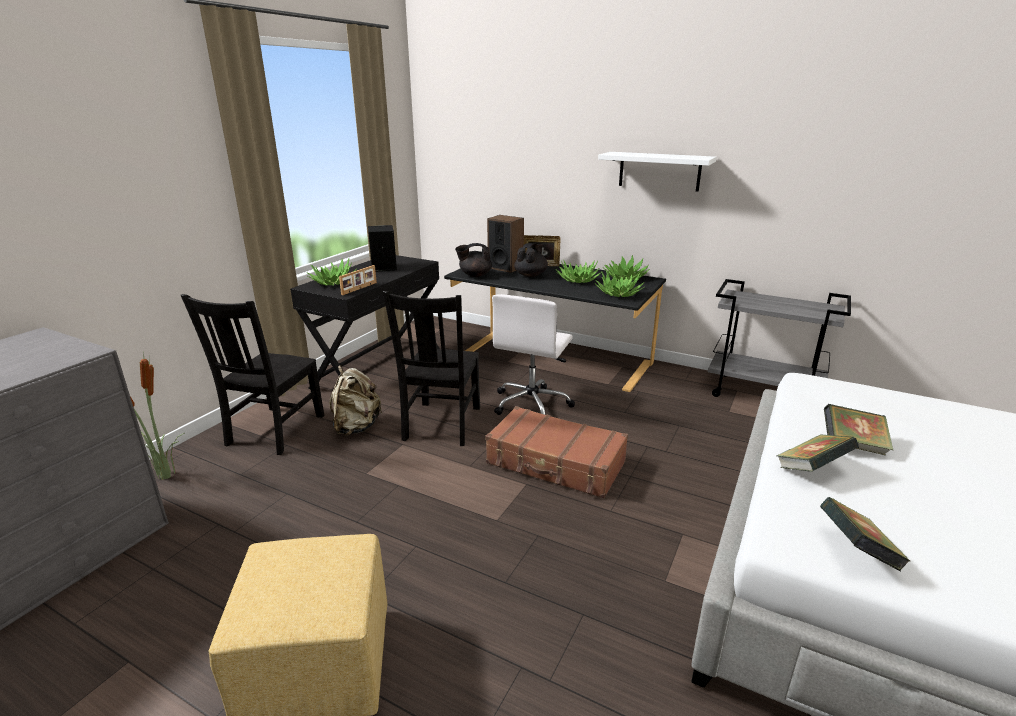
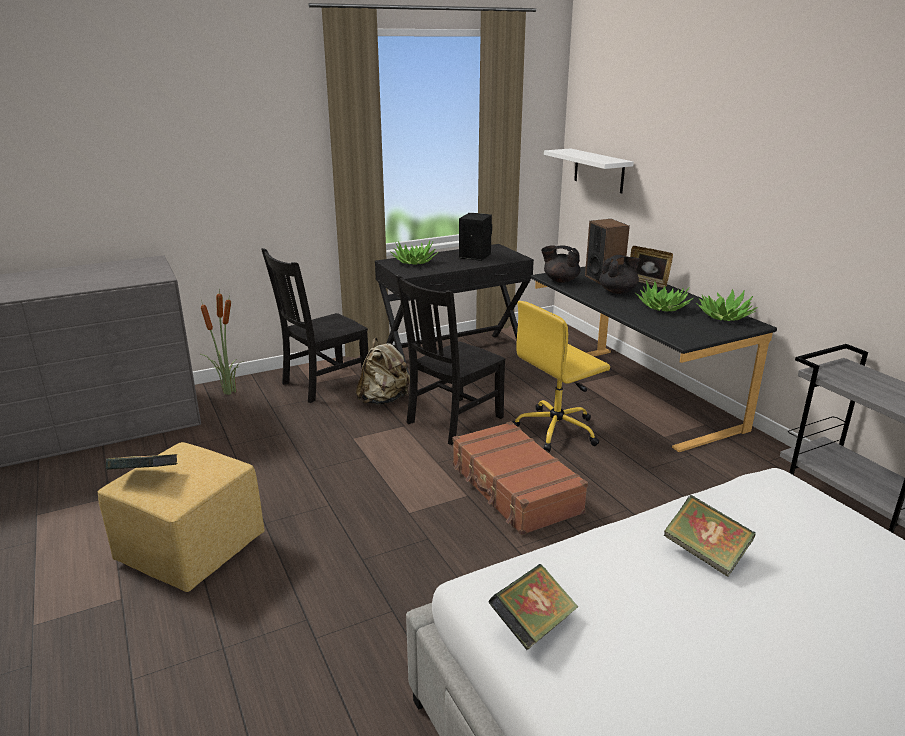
camera: 35 degrees right, 0 degrees up
(360, 289) = (426, 271): picture frame -> none
(532, 404) = (557, 430): white office chair -> yellow office chair
(619, 293) = (685, 331): potted plant -> none
(659, 171) = (786, 190): white shelf -> white shelf (599, 170)
(812, 469) = (614, 552): book -> book (145, 477)

